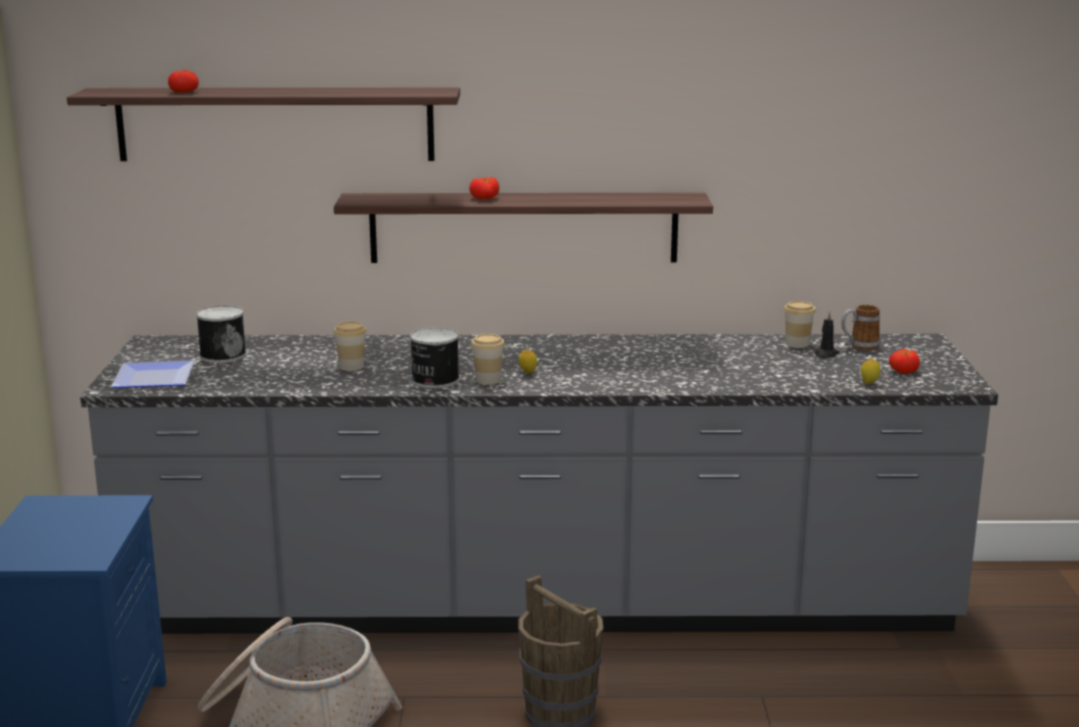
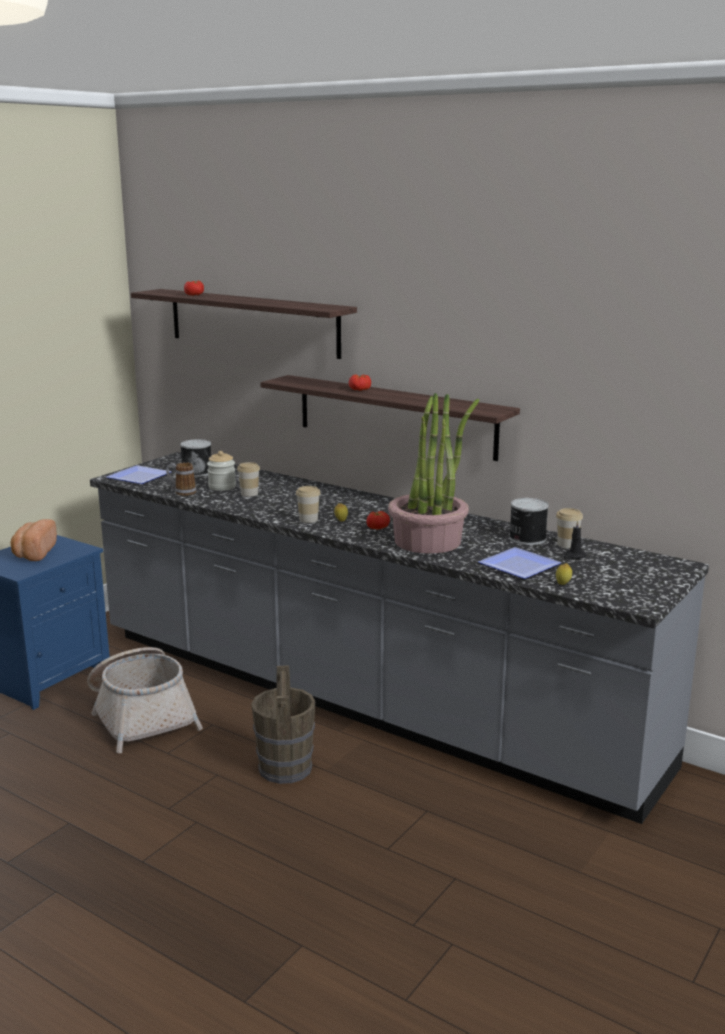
camera: 35 degrees right, 0 degrees up
(57, 528) = (34, 553): none -> bread
(297, 366) = (222, 487): none -> jar
(434, 380) = (277, 512): can -> can (526, 538)
(664, 372) = (428, 541): none -> potted plant
(796, 377) = (516, 566): none -> plate
(859, 347) = (612, 557): mug -> mug (181, 492)
(903, 371) = (609, 583): tomato -> tomato (377, 527)

